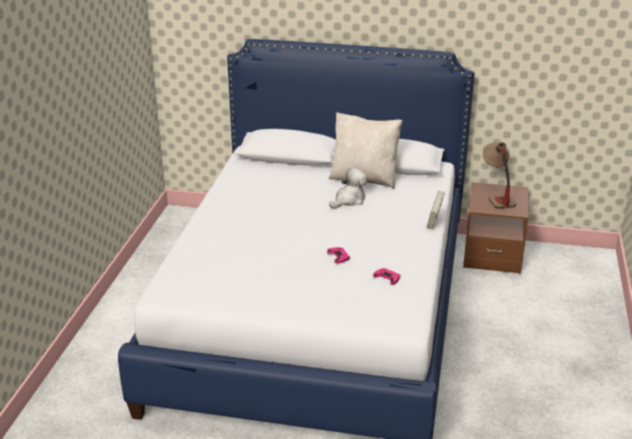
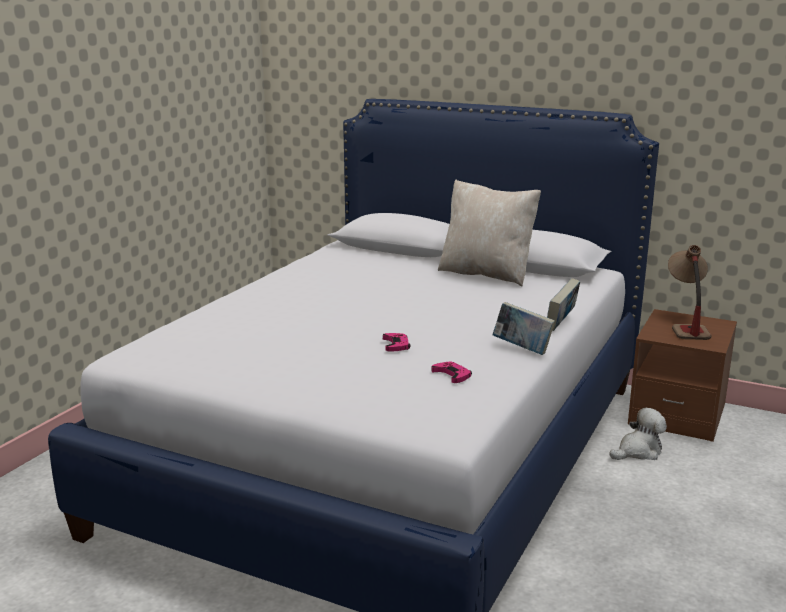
camera: 15 degrees right, 10 degrees down
(349, 200) = (451, 292): plush toy -> plush toy (638, 451)
(420, 249) = (522, 349): none -> book

